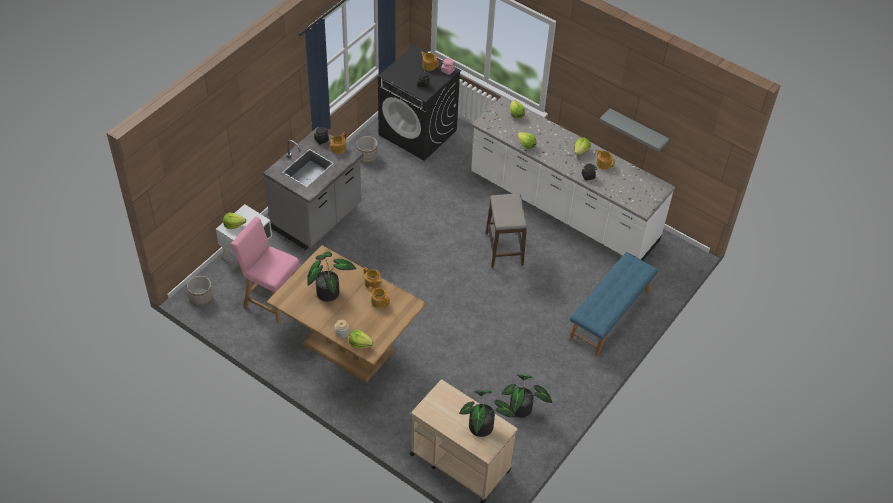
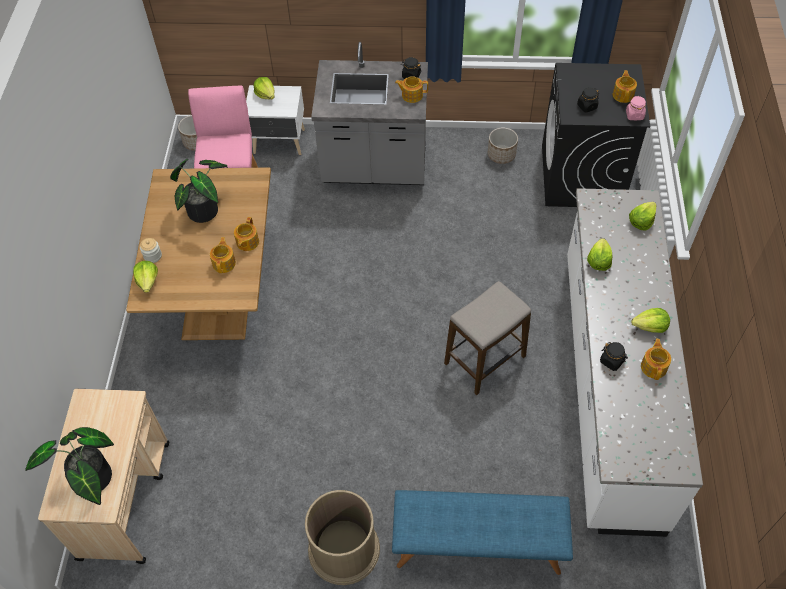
camera: 60 degrees right, 5 degrees up
(522, 410) = (246, 525): potted plant -> none
(570, 373) = (343, 549): none -> brown trash can
(637, 131) = (730, 365): grey shelf -> none

